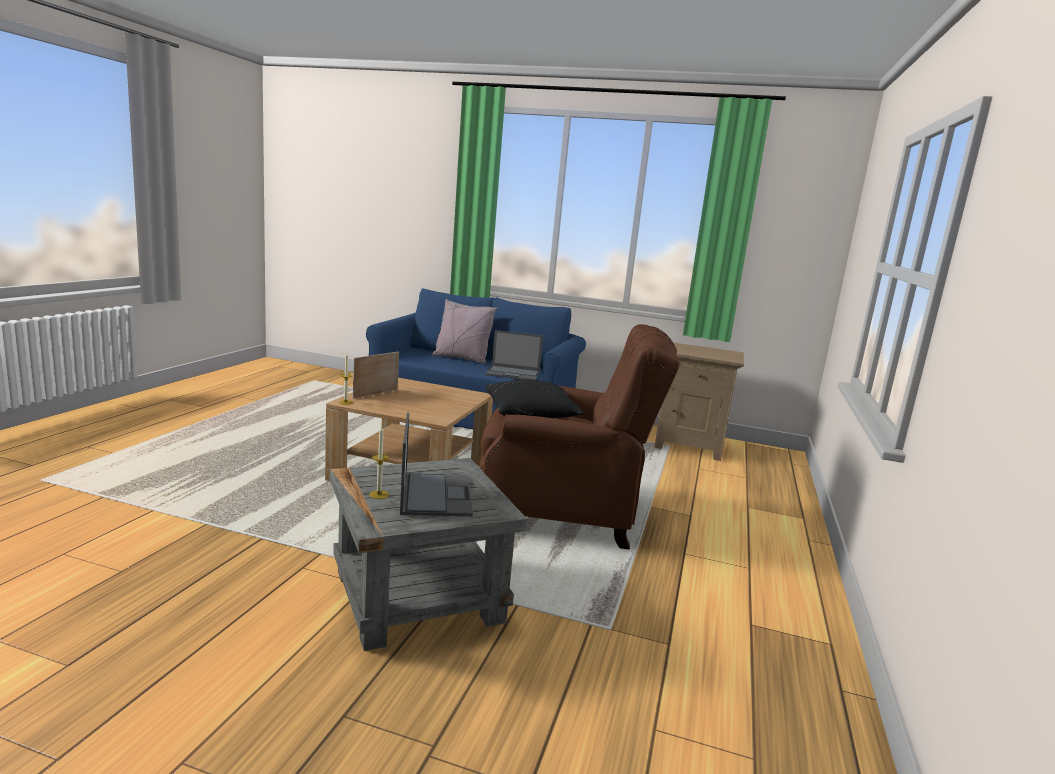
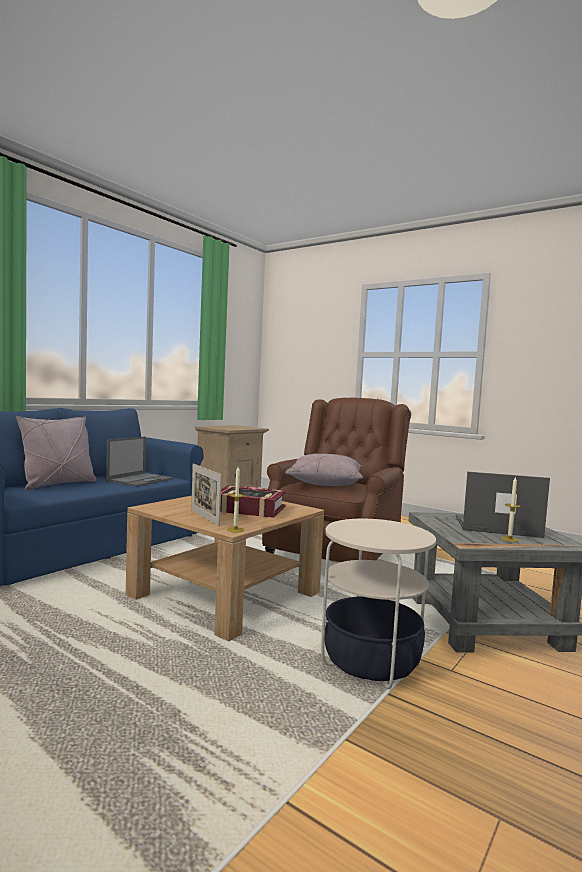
camera: 70 degrees left, 10 degrees down
(305, 532) = (370, 664): none -> beige side table
(417, 403) = (248, 509): none -> book
(531, 415) = (325, 483): black pillow -> purple pillow

